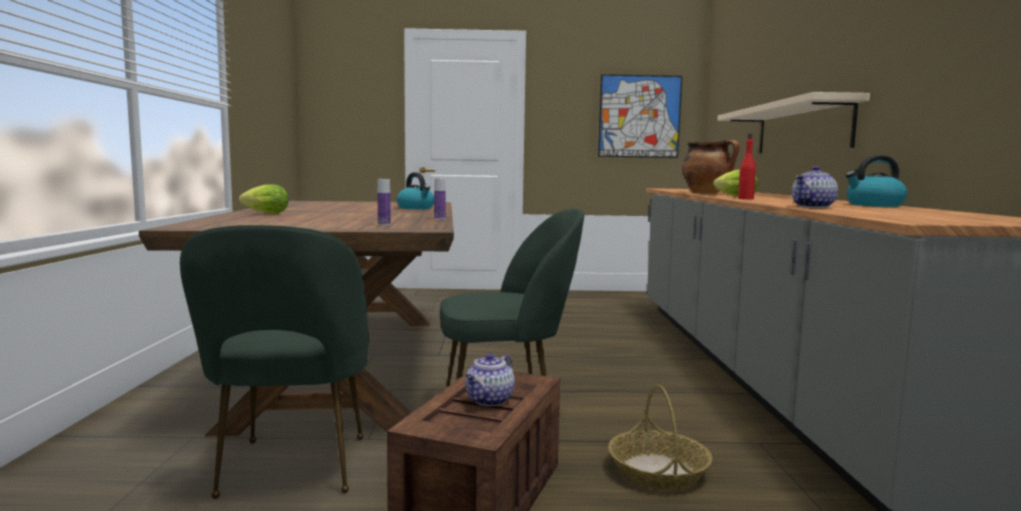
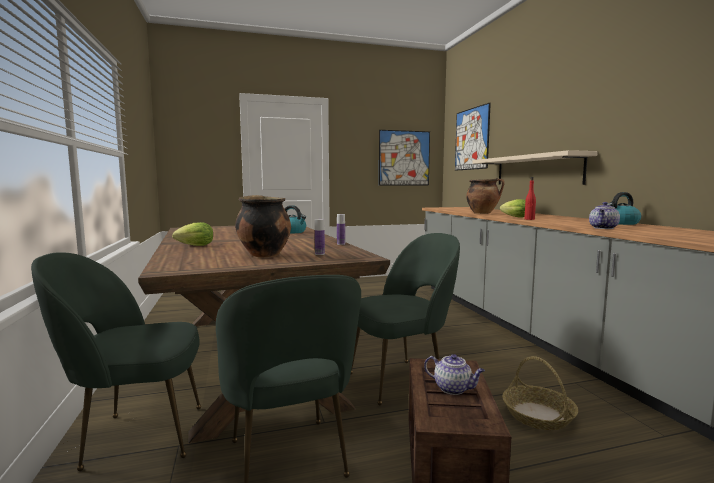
camera: 15 degrees left, 0 degrees up
(157, 423) = (135, 437): none -> green chair
(316, 222) = (263, 255): none -> cooking pot
(489, 400) = (453, 388): teapot -> teapot turned 75 degrees counterclockwise
(734, 85) = (471, 139): none -> picture

